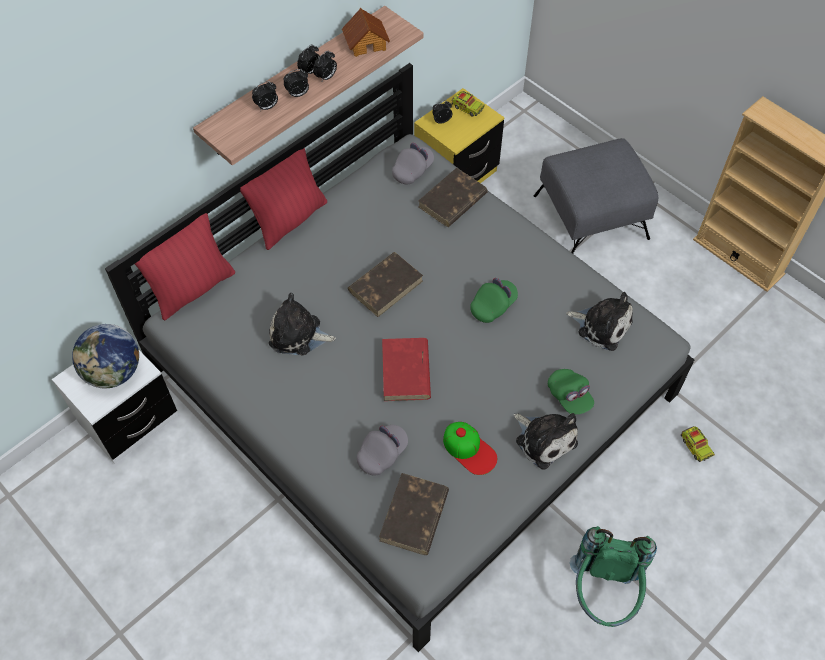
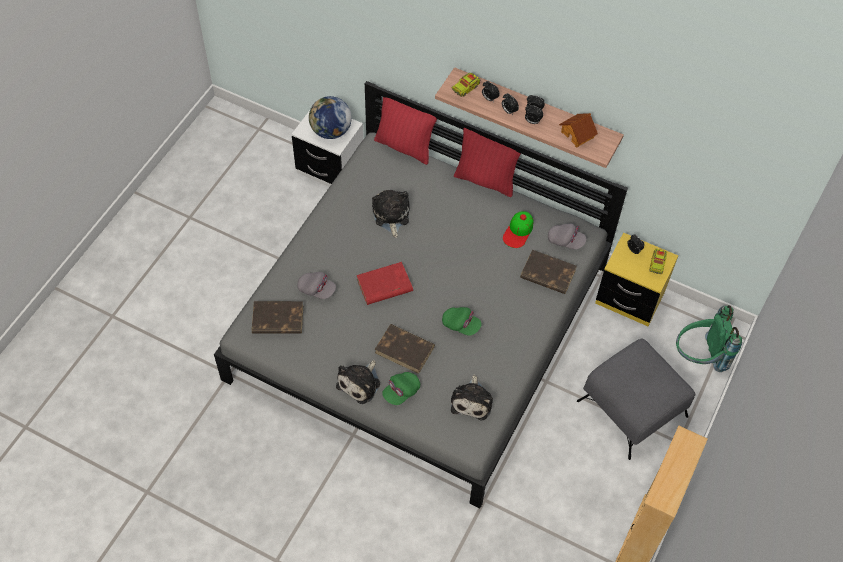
camera: 70 degrees right, 0 degrees up
(386, 285) = (451, 254): brown book -> brown book (405, 350)
(469, 449) = (337, 339): cap -> cap (518, 231)
(603, 595) = (292, 485): green backpack -> green backpack (699, 357)
(695, 446) = (435, 529): toy truck -> toy truck (466, 88)

